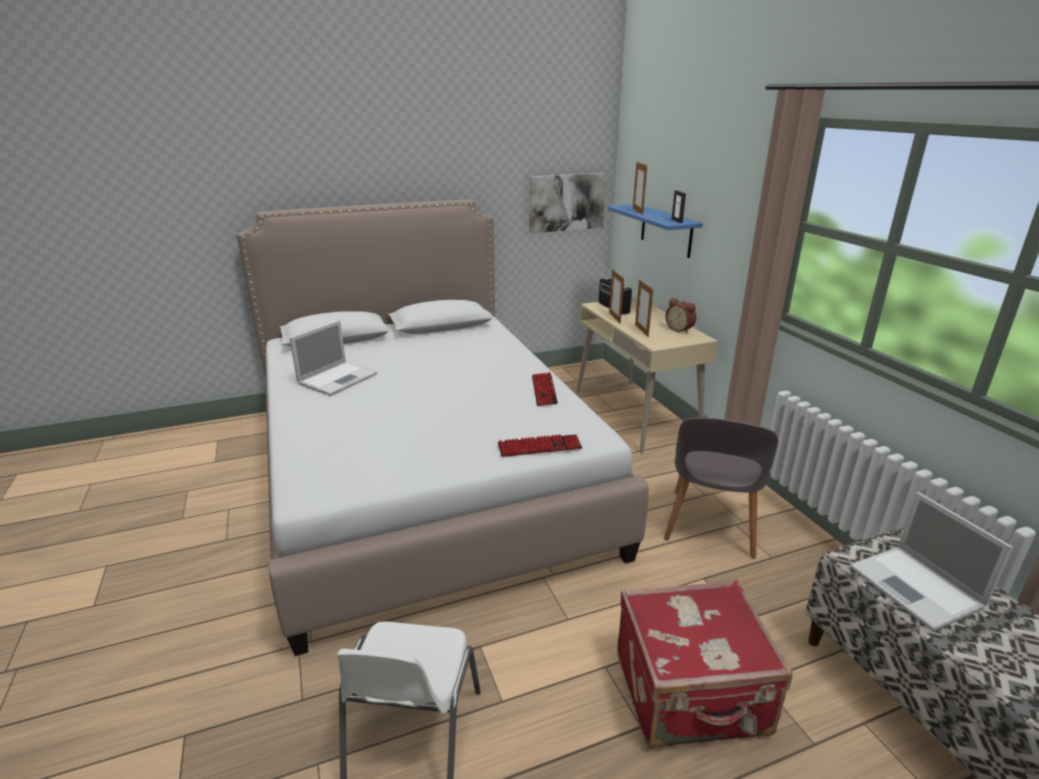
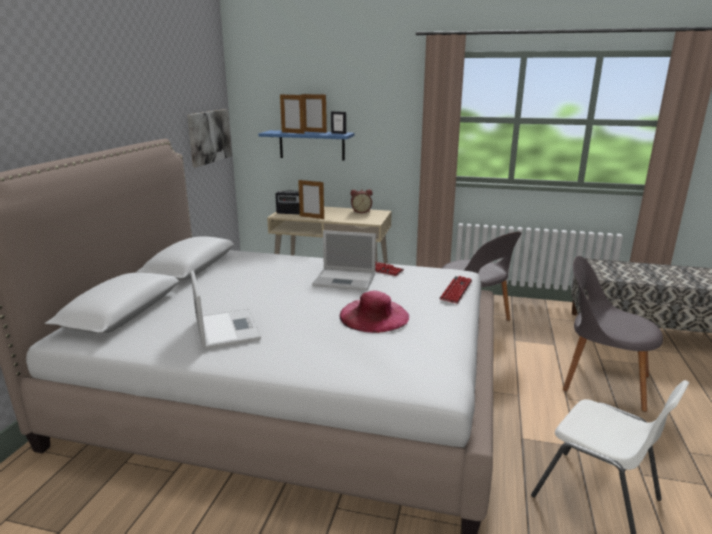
camera: 55 degrees left, 5 degrees down
(419, 423) = (374, 315): none -> pink hat
(641, 330) = (345, 218): picture frame -> picture frame (314, 132)
(691, 695) = (601, 381): red suitcase -> grey chair
(917, 588) = (623, 273): laptop -> laptop (346, 280)

